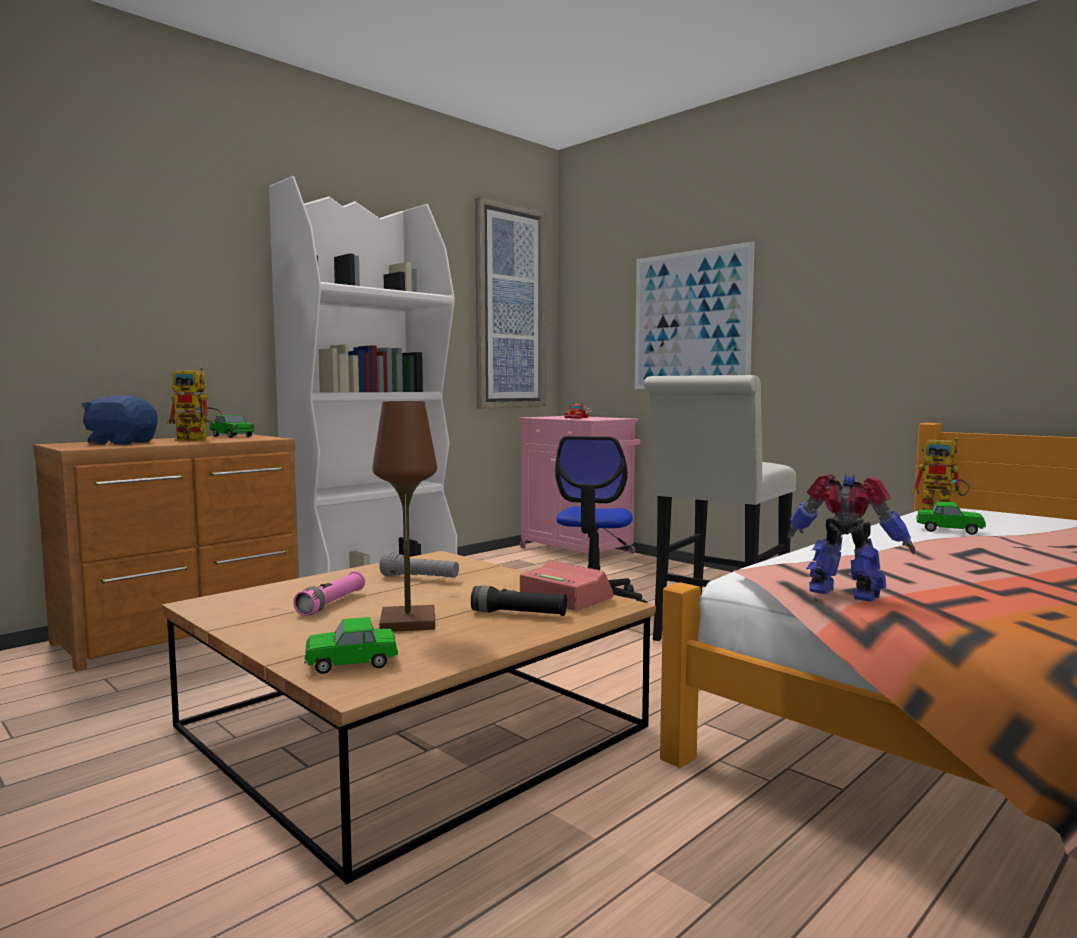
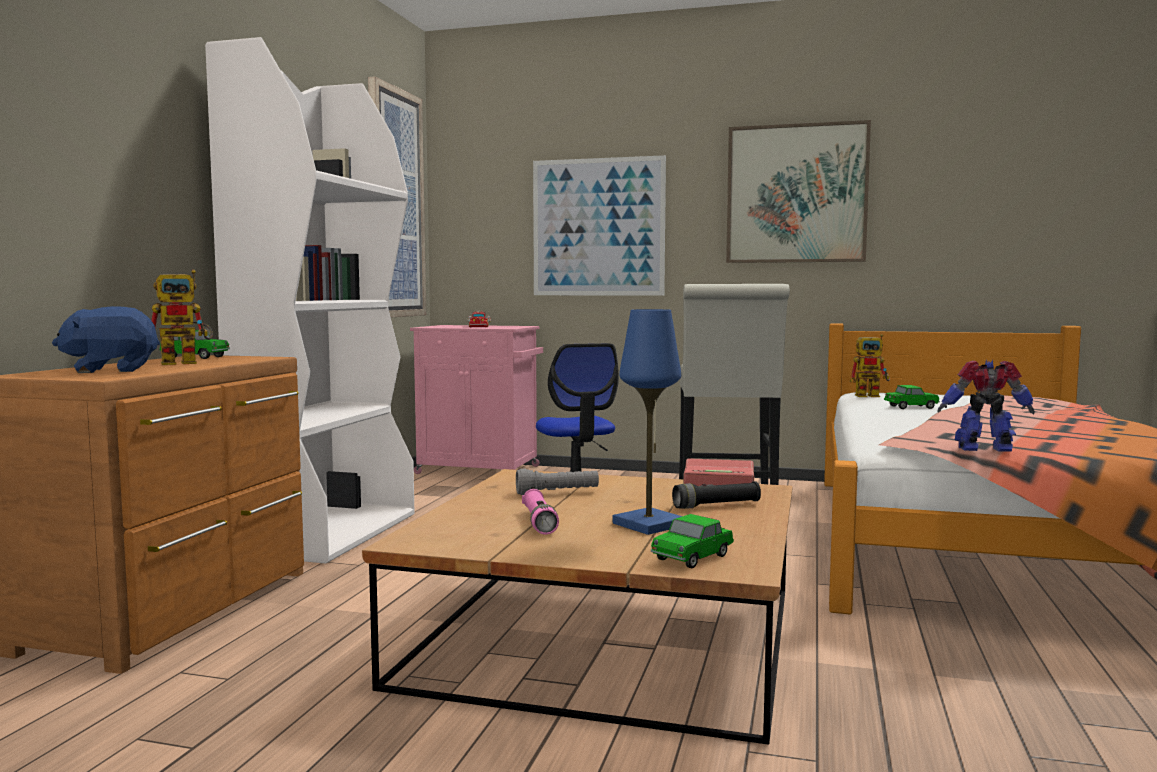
camera: 30 degrees left, 0 degrees up
(408, 622) = (649, 524): brown table lamp -> blue table lamp
(892, 271) = (796, 194): none -> picture

